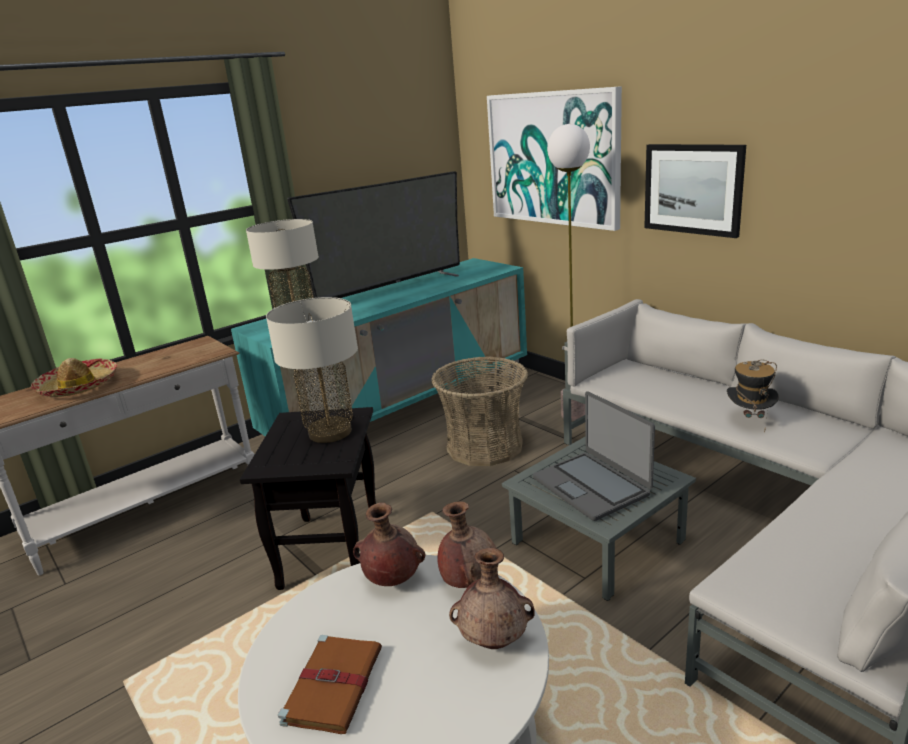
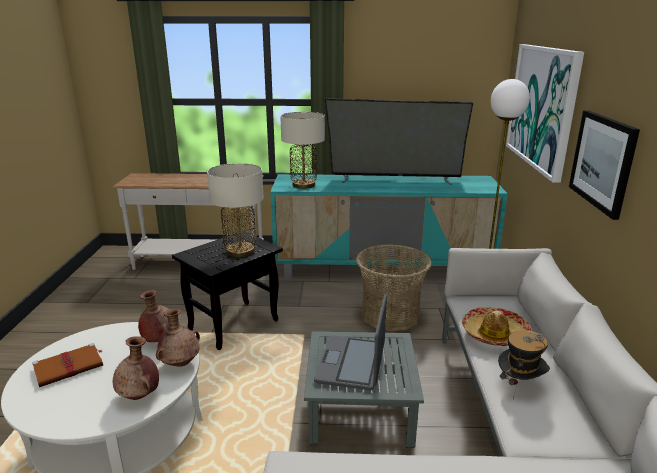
camera: 40 degrees right, 0 degrees up
(78, 386) = (174, 180): hat -> hat (494, 334)

